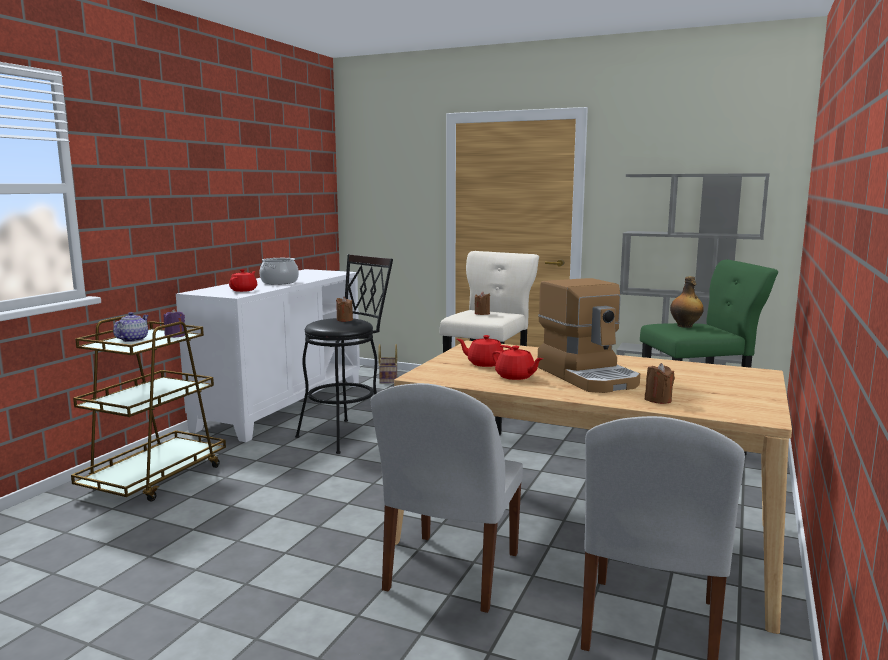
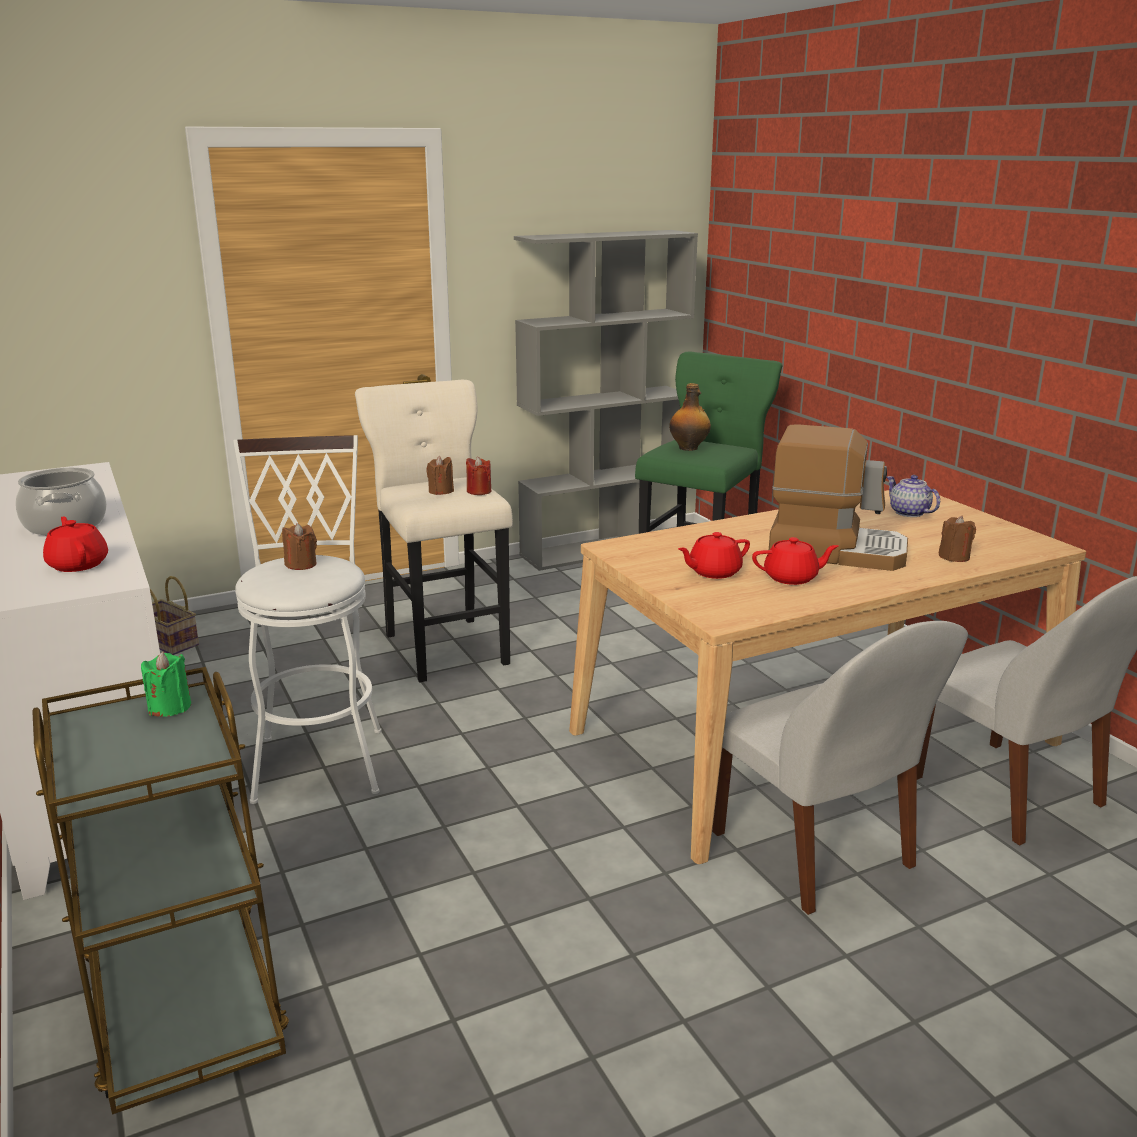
camera: 50 degrees left, 10 degrees up
(132, 340) = (118, 752): teapot -> teapot (909, 513)
(175, 336) = (170, 707): purple candle -> green candle
(348, 434) = (321, 757): black stool -> white stool
(498, 317) = (479, 491): none -> red candle

